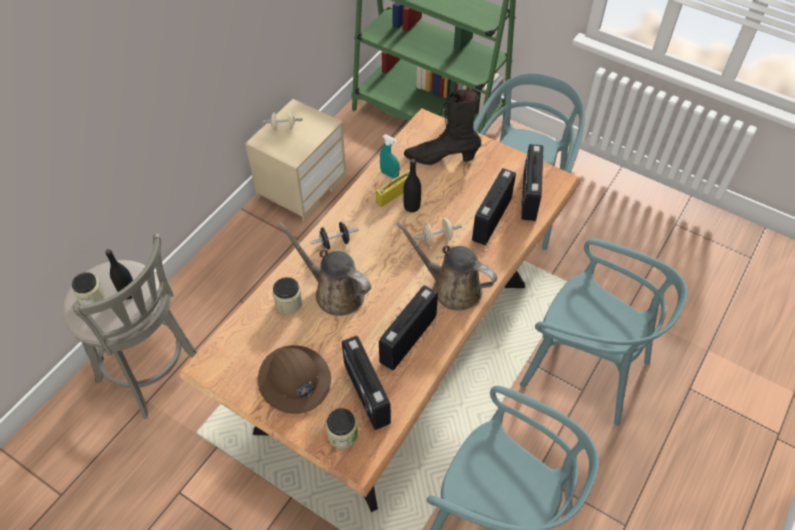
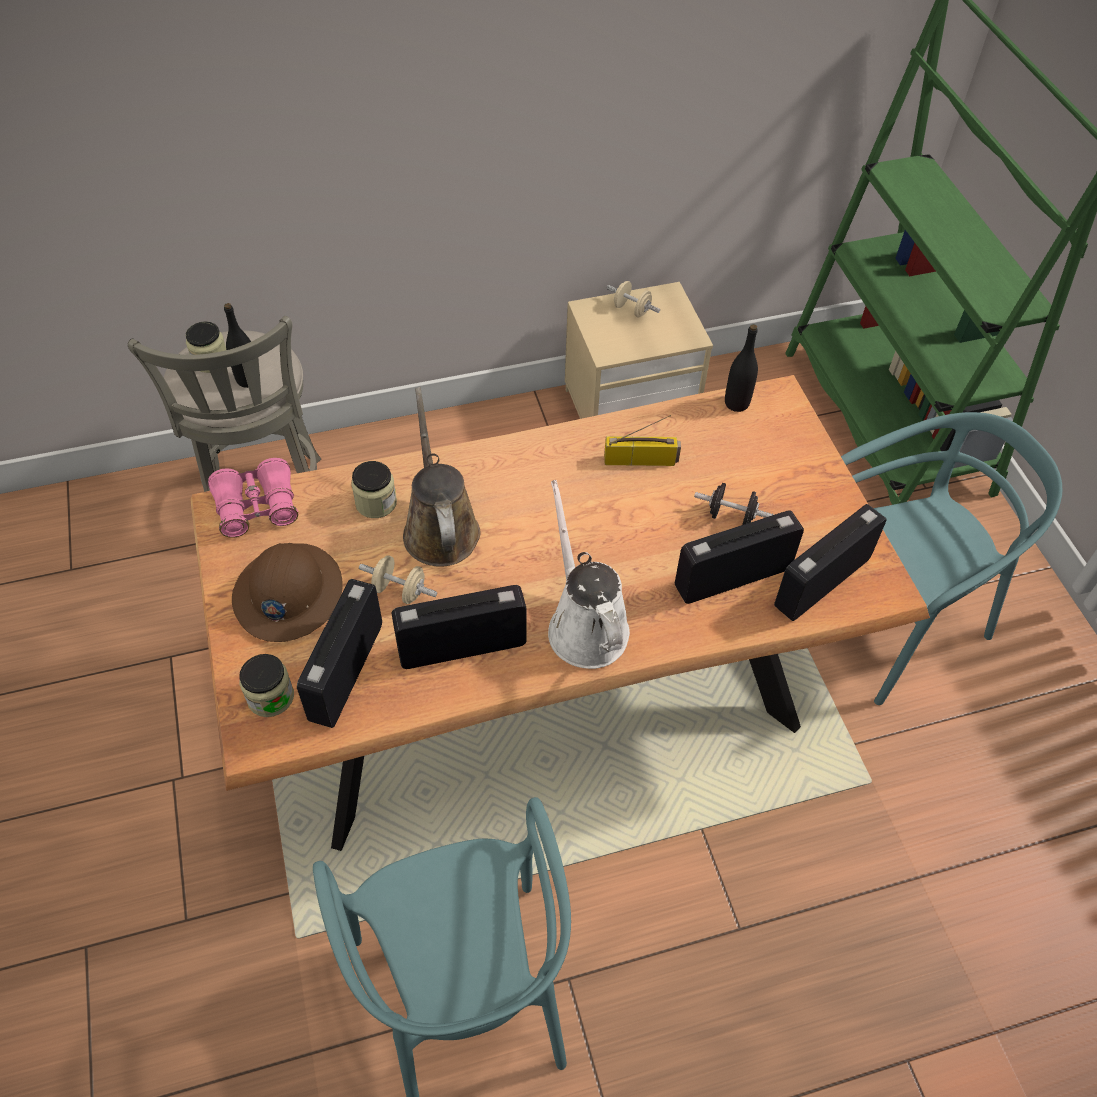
camera: 40 degrees right, 0 degrees up
(226, 351) = (257, 507): none -> pink binoculars
(335, 242) = (503, 470): black dumbbell -> black dumbbell (731, 516)
(389, 174) = (658, 432): turquoise spray bottle -> none
(411, 206) = (643, 490): black bottle -> black bottle (736, 403)
(437, 238) = (633, 551): beige dumbbell -> beige dumbbell (399, 590)
(441, 157) = (750, 454): black boot -> none
(452, 287) = (585, 625): brown watering can -> white watering can
(585, 368) = (773, 903): turquoise chair -> none

